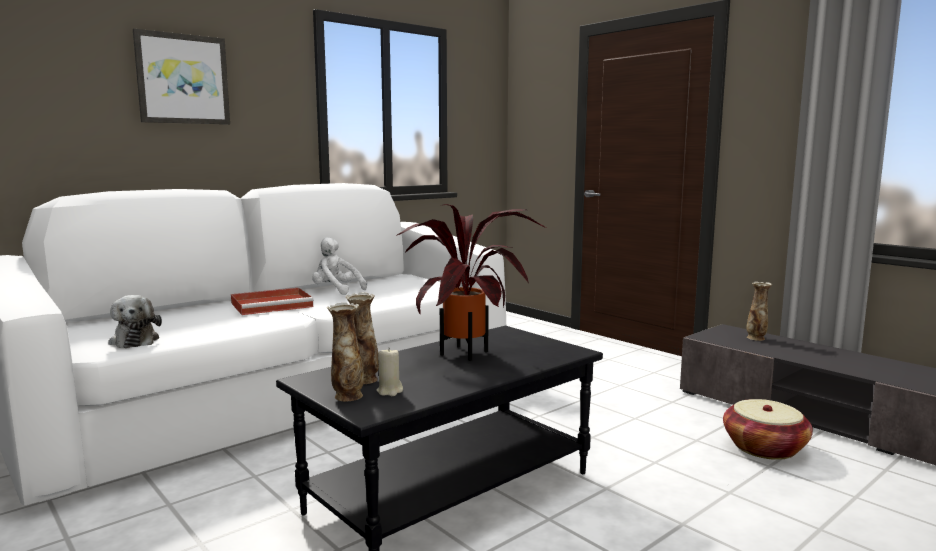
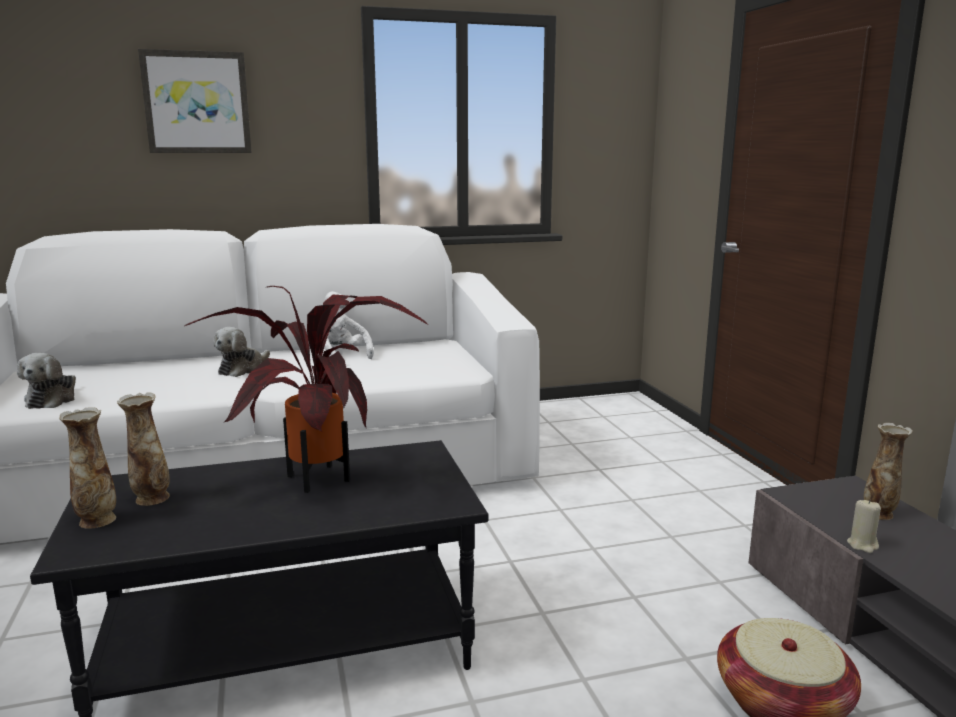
camera: 25 degrees right, 5 degrees up
(273, 304) = (242, 369): red tray -> plush toy
(390, 391) = (147, 523): beige candle -> beige candle (862, 545)

